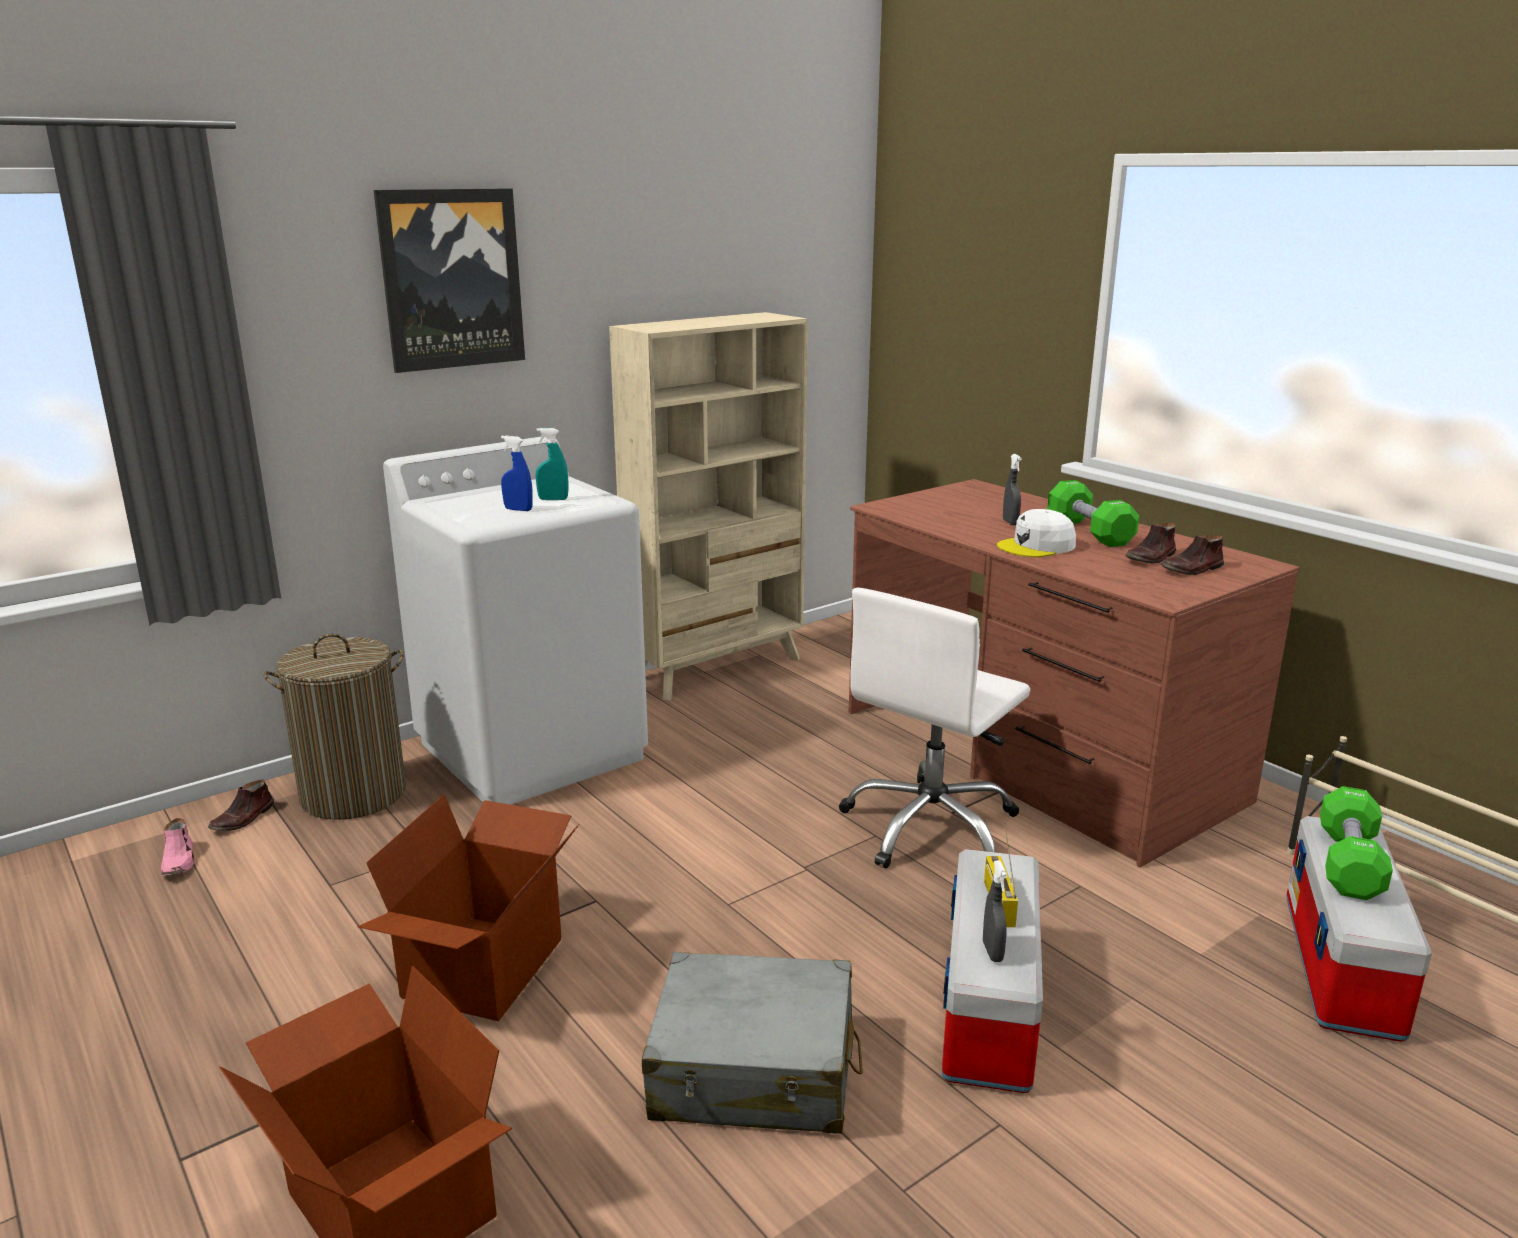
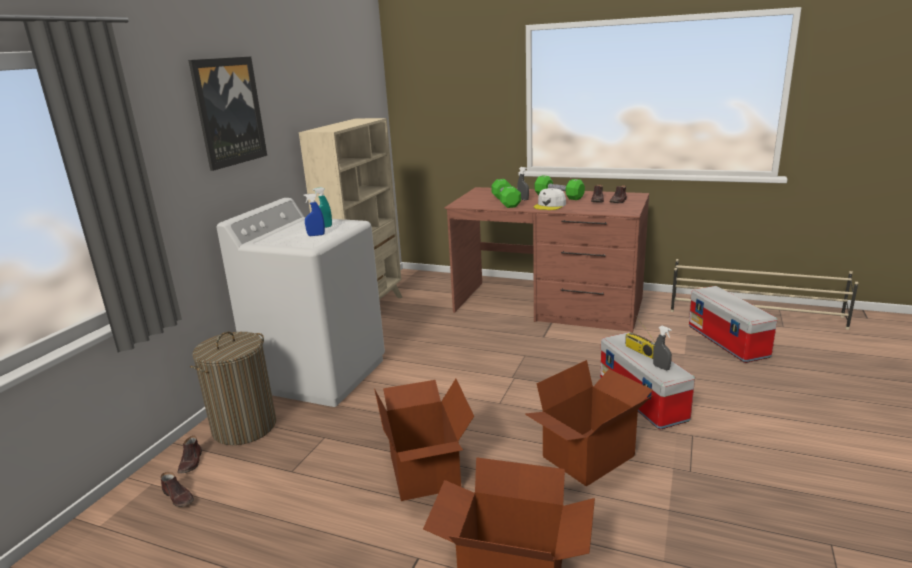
camera: 30 degrees left, 0 degrees up
(179, 861) = (179, 497): pink shoe -> brown shoe
(754, 1070) = (589, 457): grey suitcase -> cardboard box
(931, 827) = (542, 345): white office chair -> none
(1349, 863) = (724, 300): green dumbbell -> green dumbbell (506, 202)

